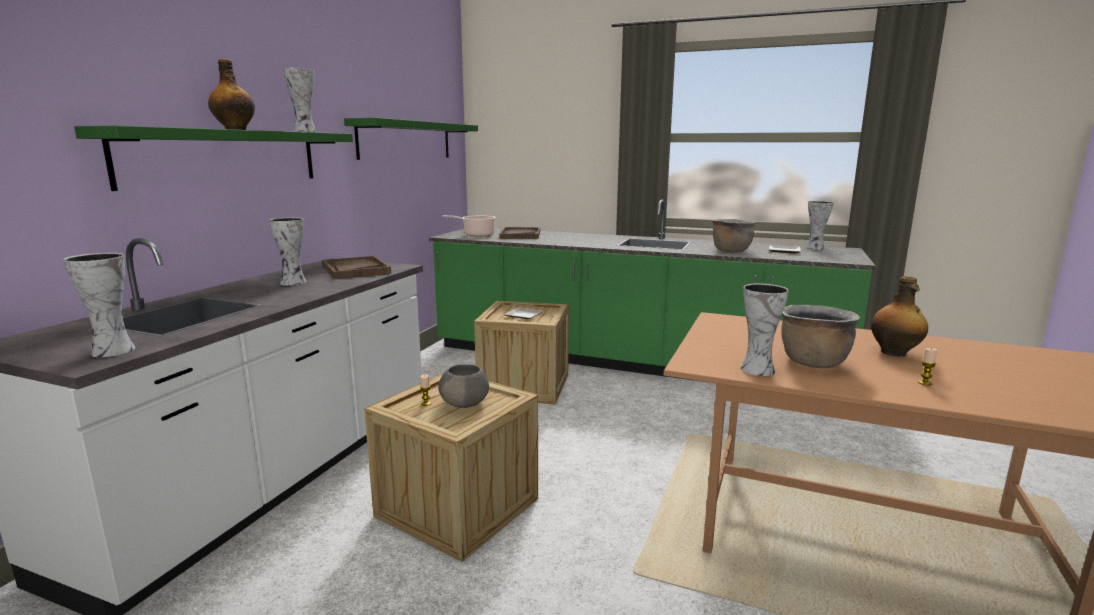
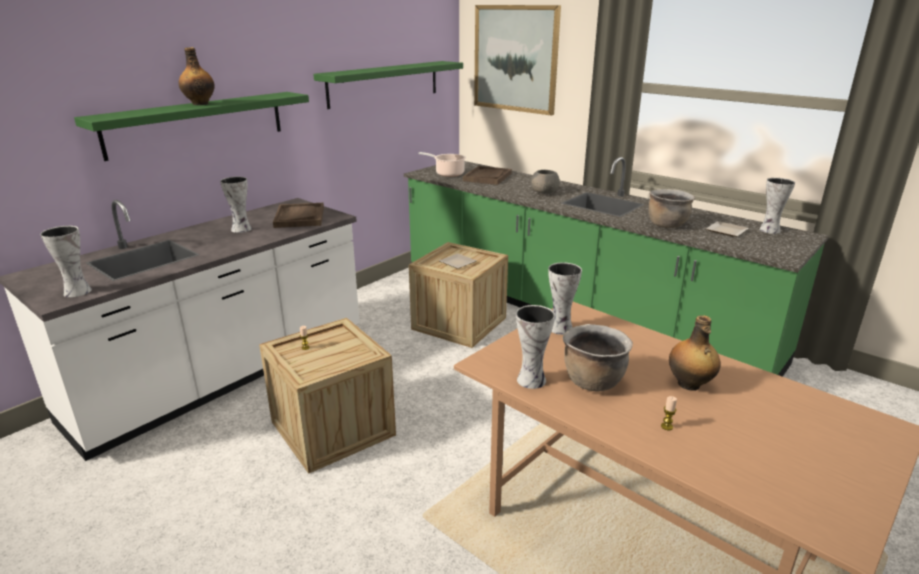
camera: 20 degrees right, 10 degrees up
(304, 132) = (263, 97): vase -> vase (560, 329)
(465, 403) = (333, 353): grey bowl -> grey bowl (545, 192)
(530, 121) = (515, 59): none -> picture

